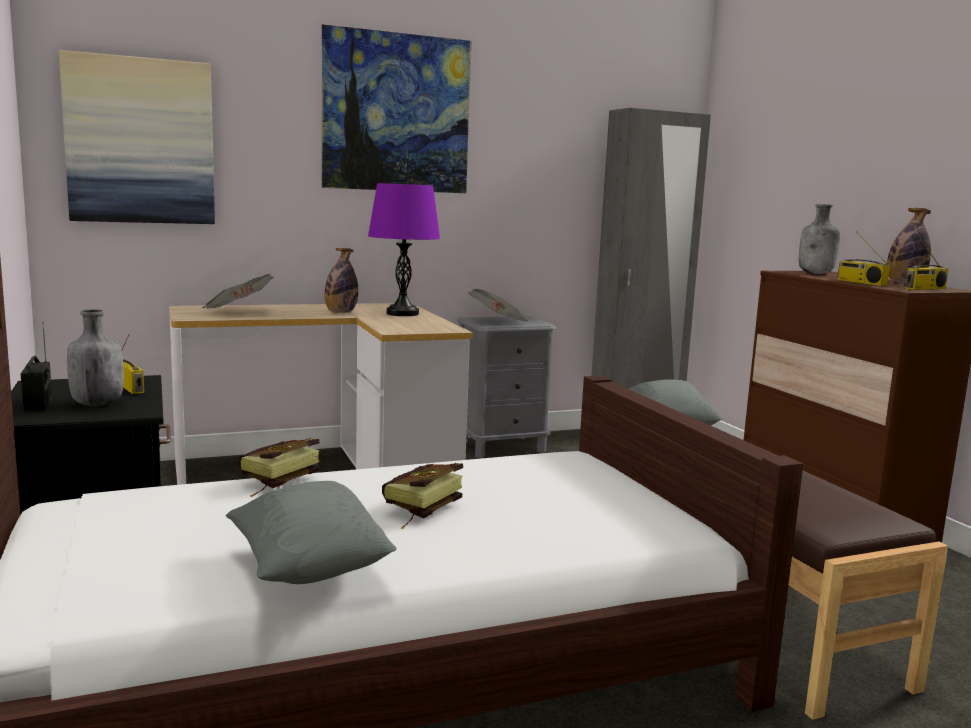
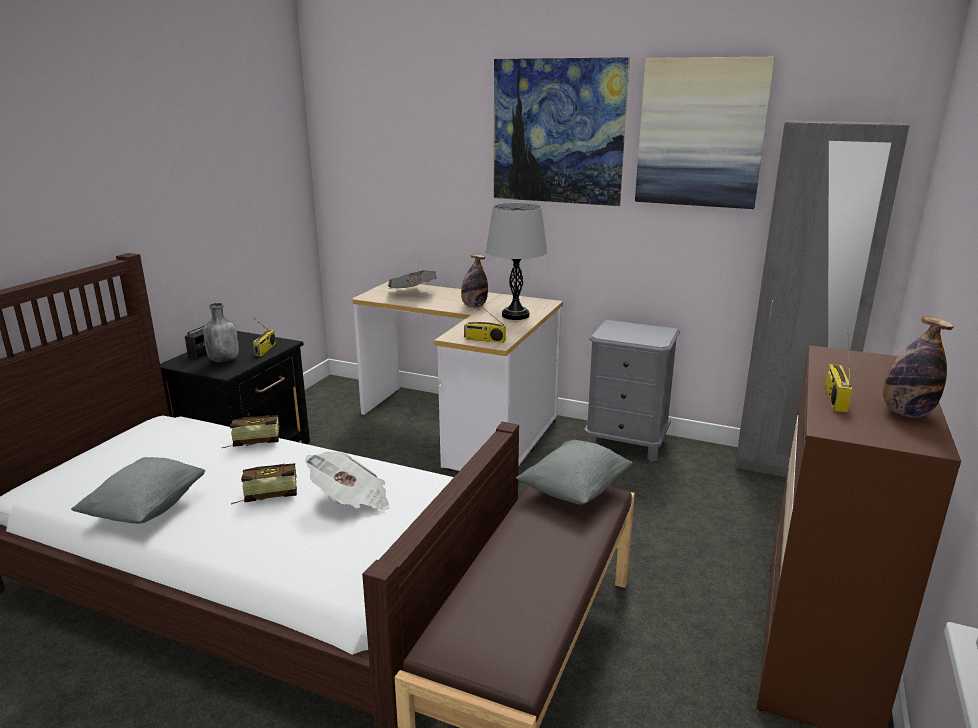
camera: 45 degrees right, 10 degrees up
(140, 141) = (373, 161): picture -> picture (701, 133)
(402, 313) = (515, 315): purple table lamp -> grey table lamp
(499, 322) = (622, 333): newspaper -> newspaper (351, 500)
(816, 273) = (863, 365): grey bottle -> none
(925, 289) = (877, 432): radio -> radio (484, 340)

